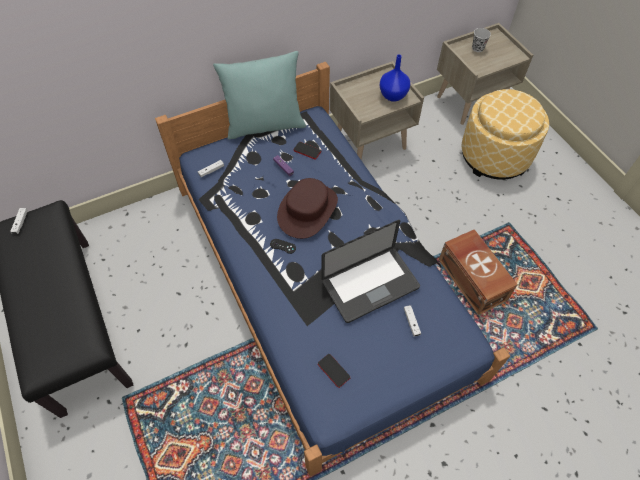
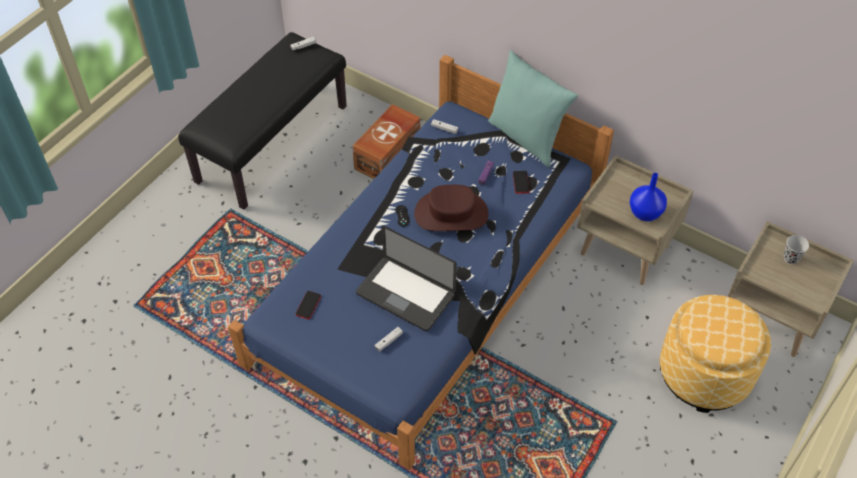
camera: 60 degrees right, 5 degrees down
(472, 279) = (516, 412): brown storage box -> brown storage box (389, 154)

